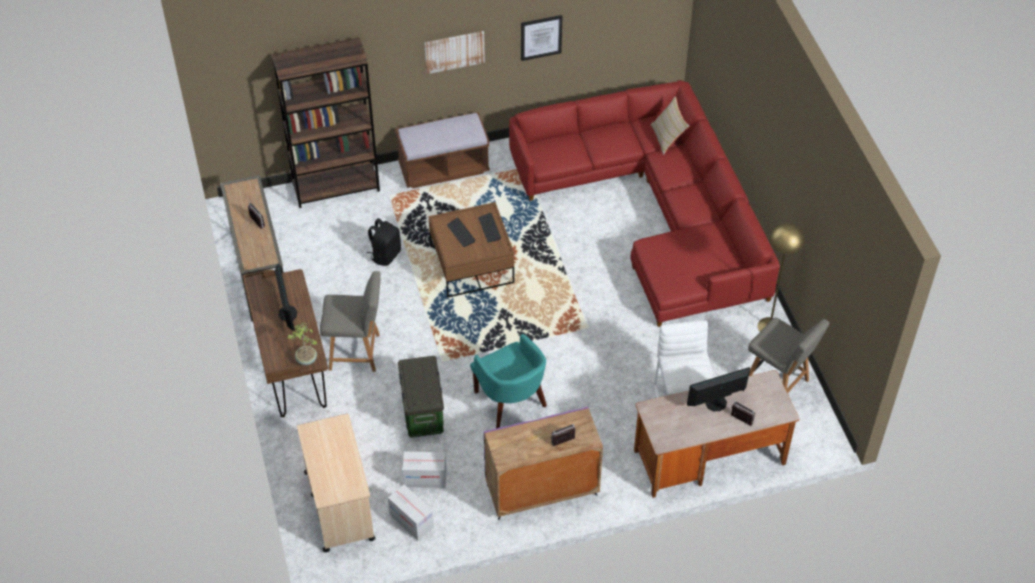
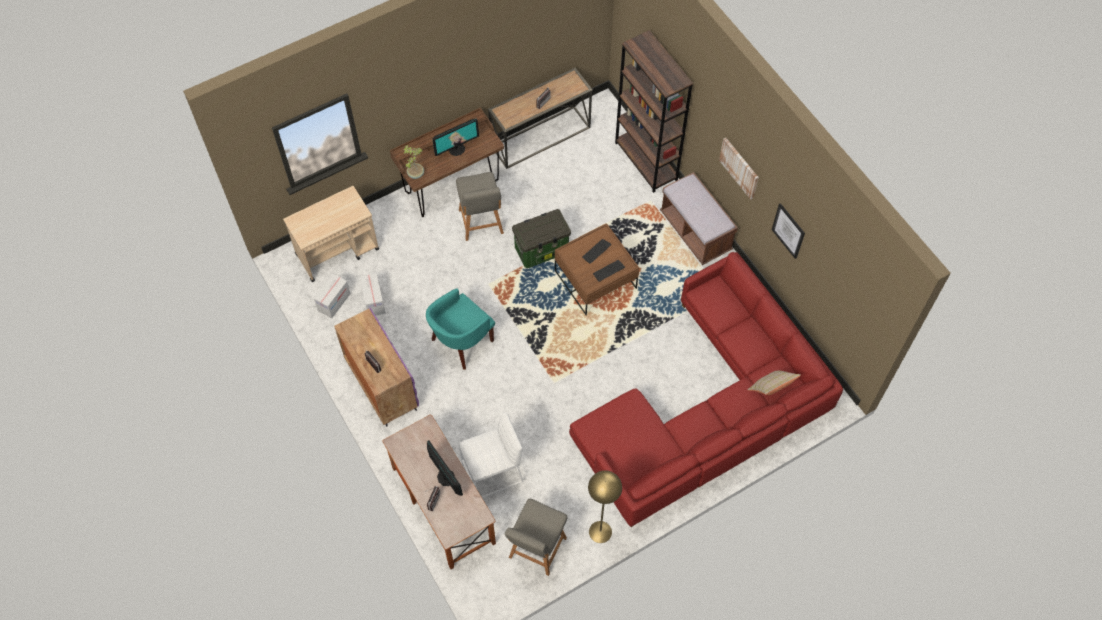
camera: 75 degrees right, 10 degrees up
(385, 255) = (585, 215): black backpack -> none
(422, 412) = (435, 283): storage box -> storage box (542, 250)

